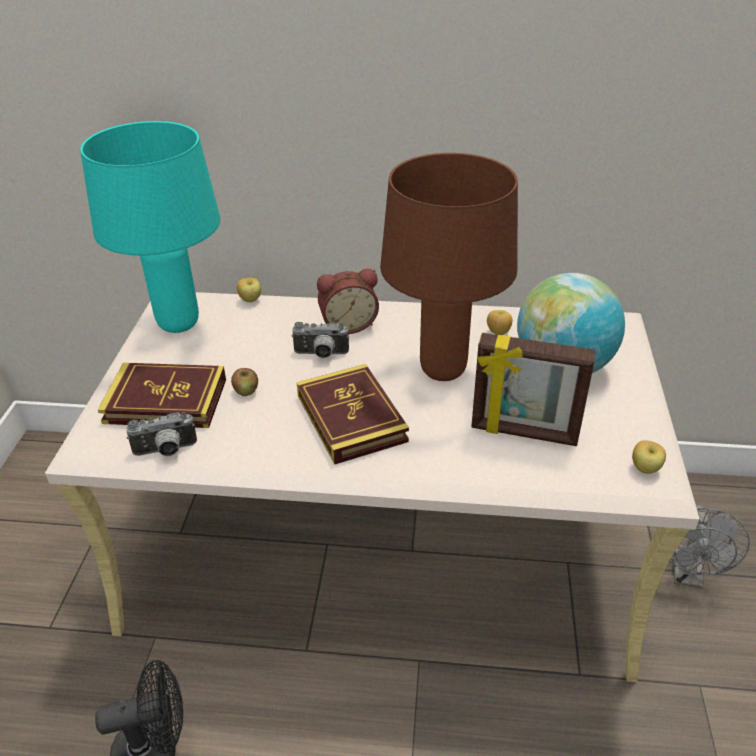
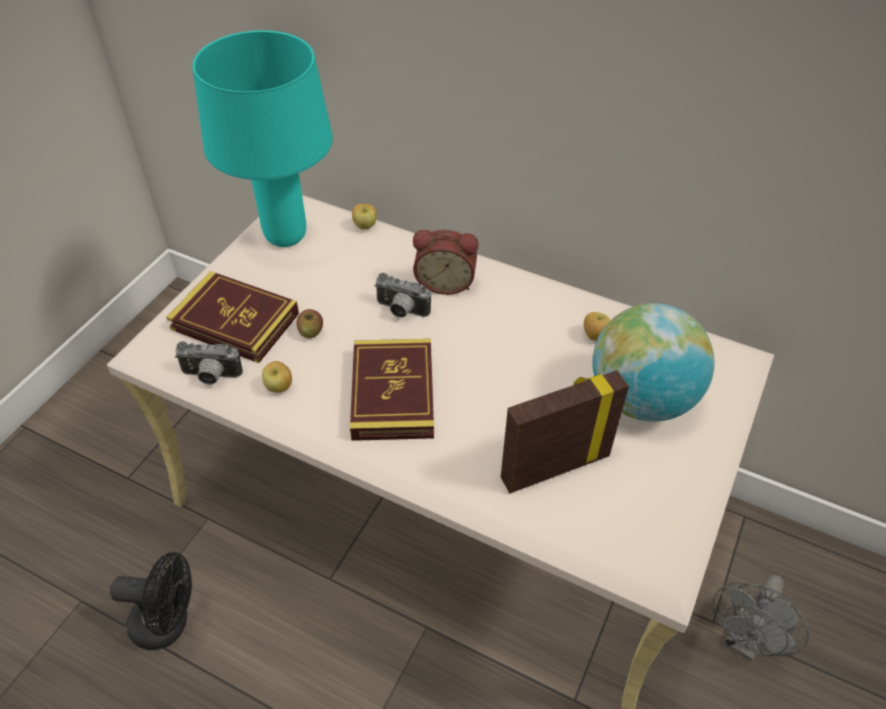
camera: 20 degrees right, 10 degrees up
(443, 370) = (512, 365): brown table lamp -> none
(524, 433) = (554, 466): picture frame -> picture frame turned 120 degrees clockwise
(645, 469) = (658, 550): apple -> apple (279, 387)

